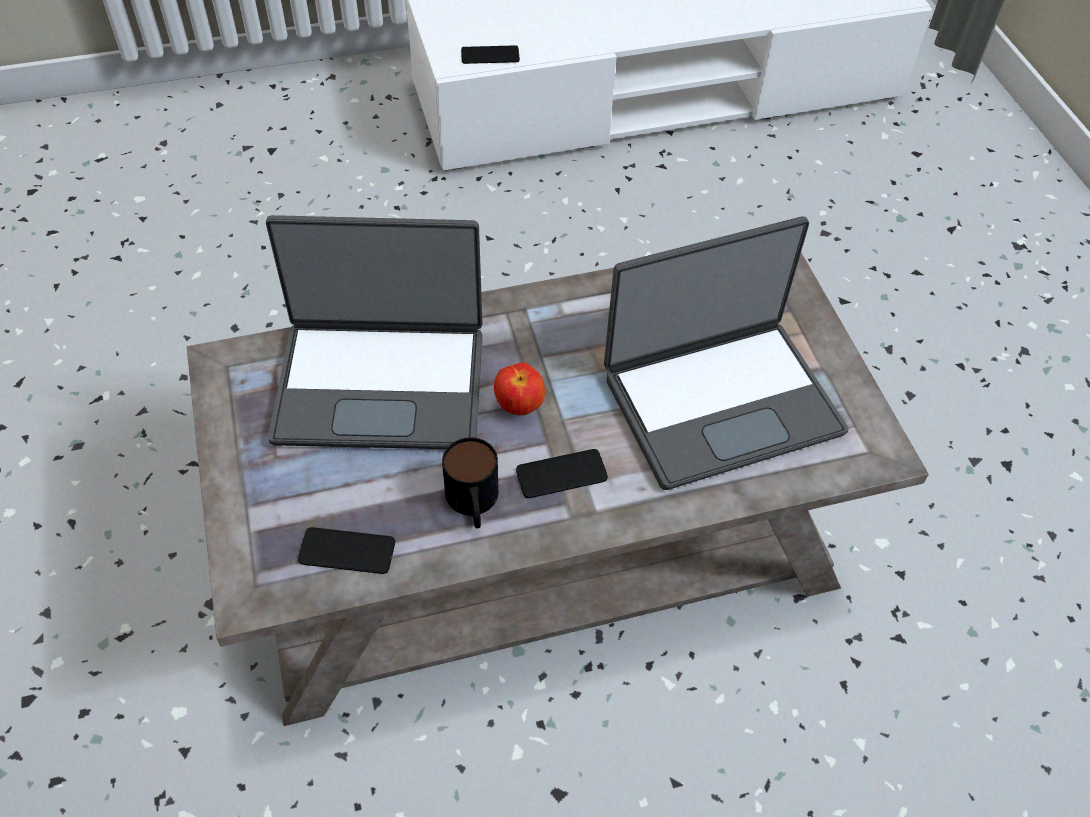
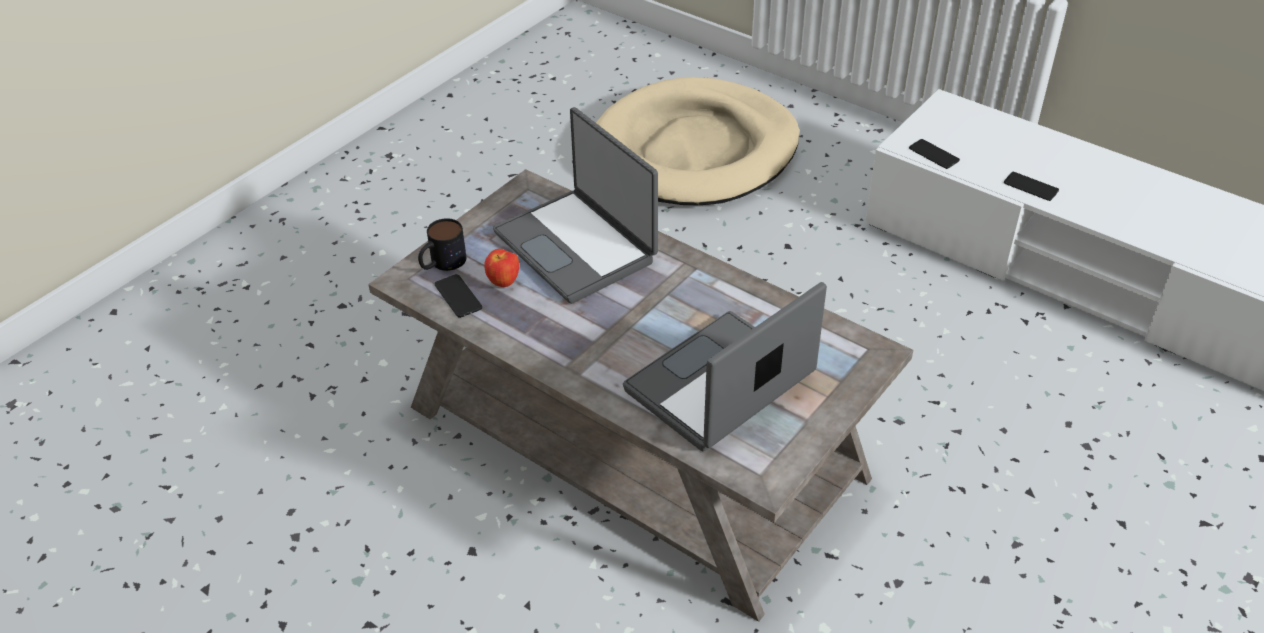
camera: 55 degrees right, 10 degrees down
(187, 212) = (694, 150): none -> beige dog bed
(473, 504) = (534, 324): mug -> mug (442, 263)
(519, 406) = (621, 305): apple -> apple (504, 283)
(561, 474) = (591, 347): phone -> phone (1030, 187)
(720, 401) = (721, 385): laptop -> laptop turned 105 degrees clockwise

